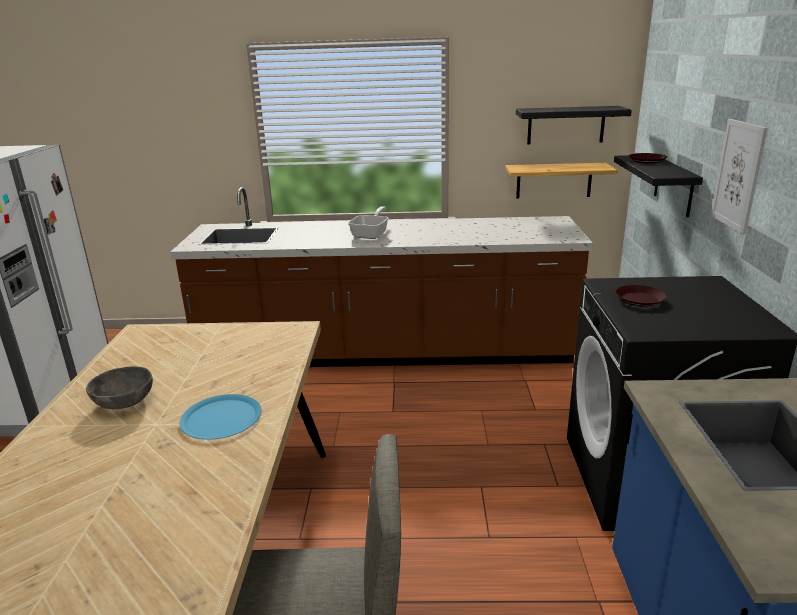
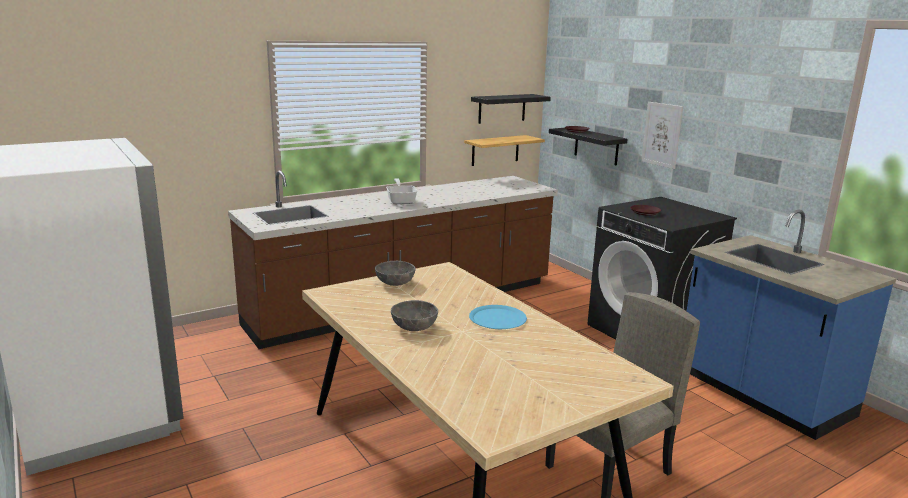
camera: 35 degrees left, 5 degrees down
(216, 336) = (395, 283): none -> grey bowl

